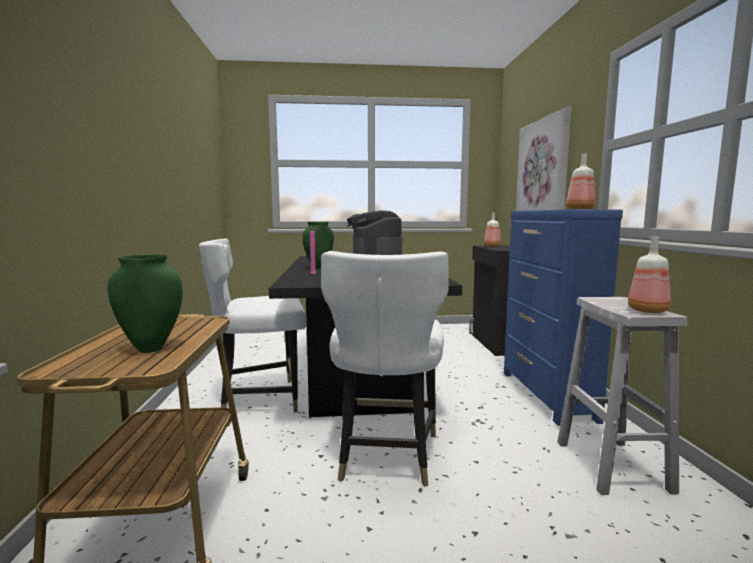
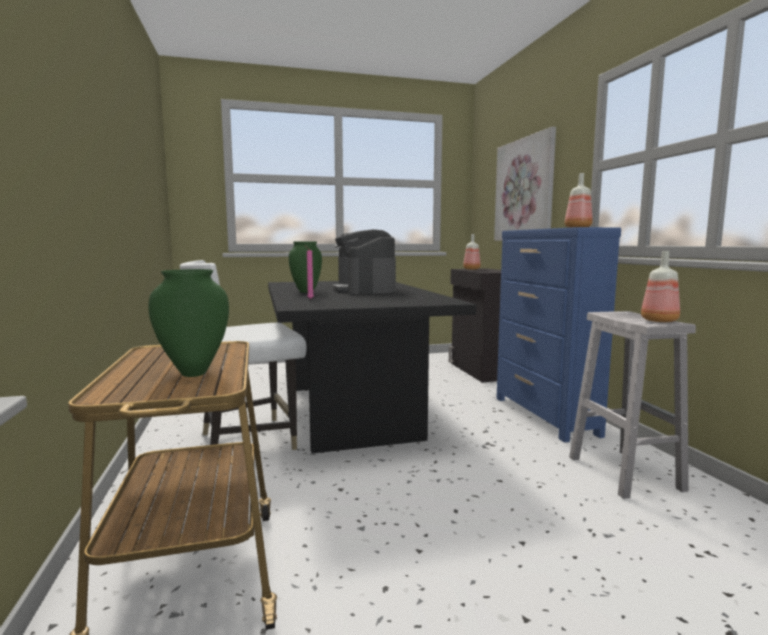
camera: 10 degrees left, 0 degrees up
(385, 455) = (408, 482): white chair -> none

